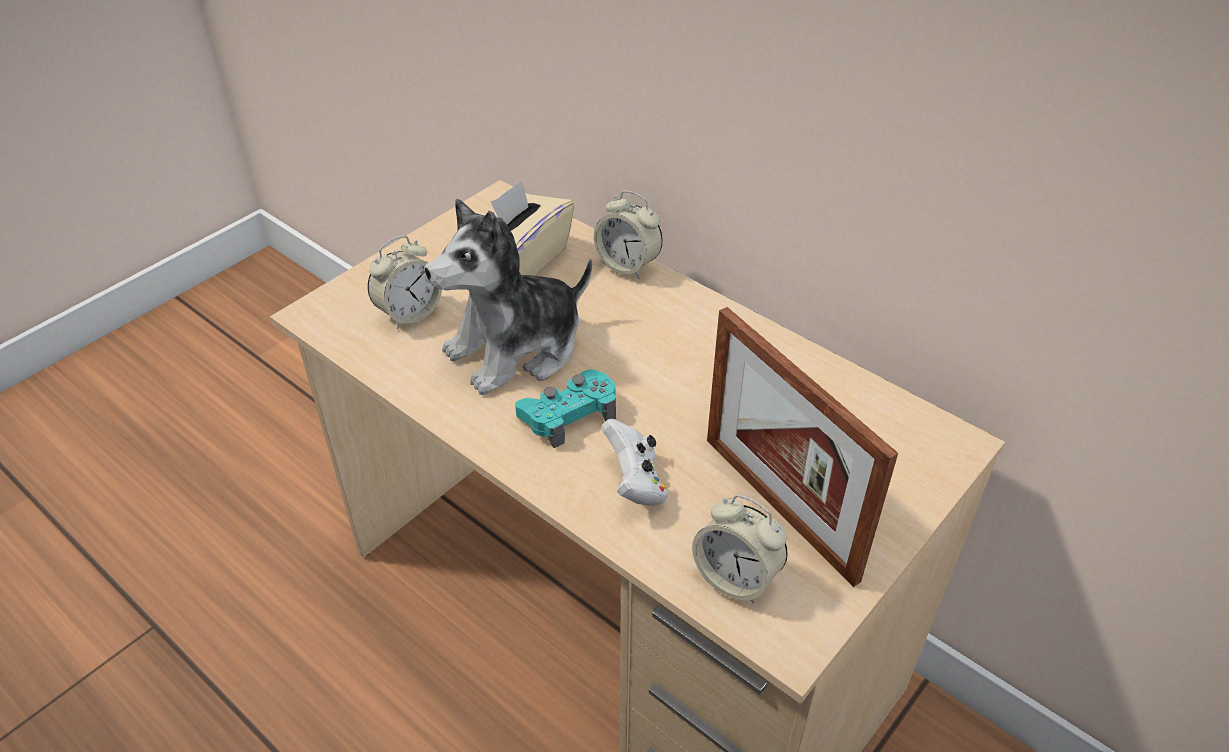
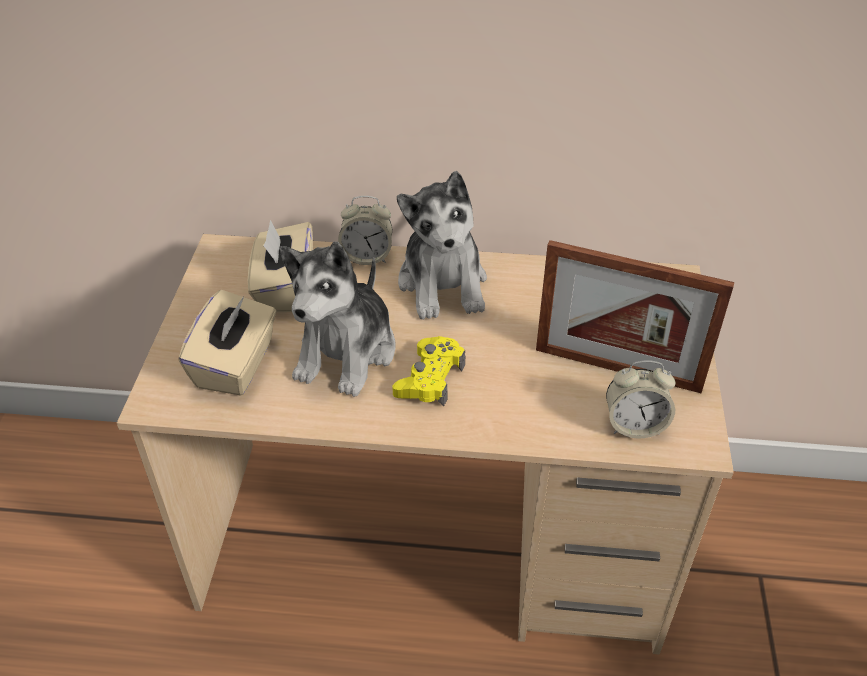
camera: 35 degrees left, 0 degrees up
(409, 313) = (236, 365): alarm clock -> beige tissue box
(569, 414) = (430, 378): turquoise game controller -> yellow game controller
(635, 483) = (518, 400): white game controller -> none
(678, 326) = (443, 283): none -> plush toy

